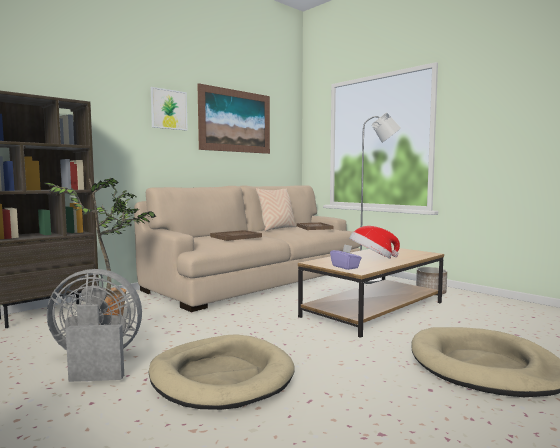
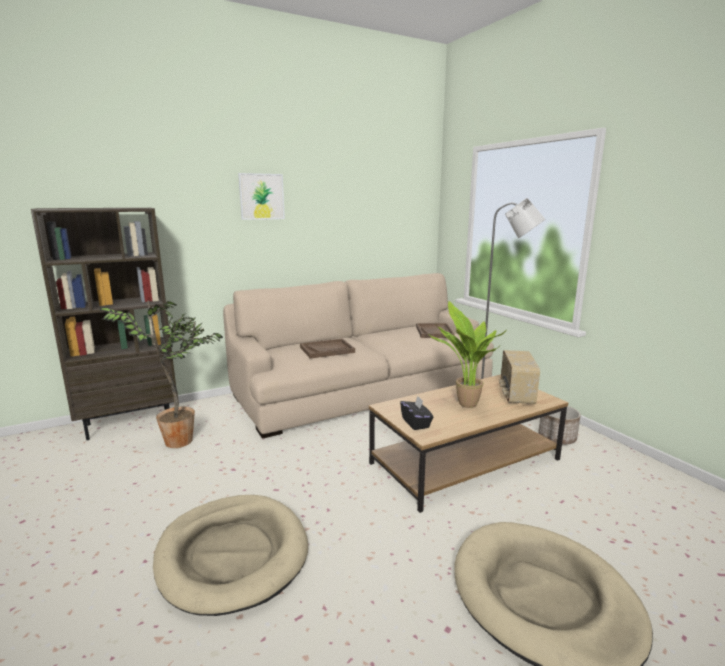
camera: 15 degrees right, 10 degrees up
(96, 362) = (133, 507): grey fan -> none
(235, 121) = (347, 201): picture -> none
(277, 229) = (389, 332): beige pillow -> none
(345, 267) = (416, 423): purple tissue box -> black tissue box
(372, 258) = (464, 405): hat -> potted plant
(404, 253) = (516, 395): none -> radio

